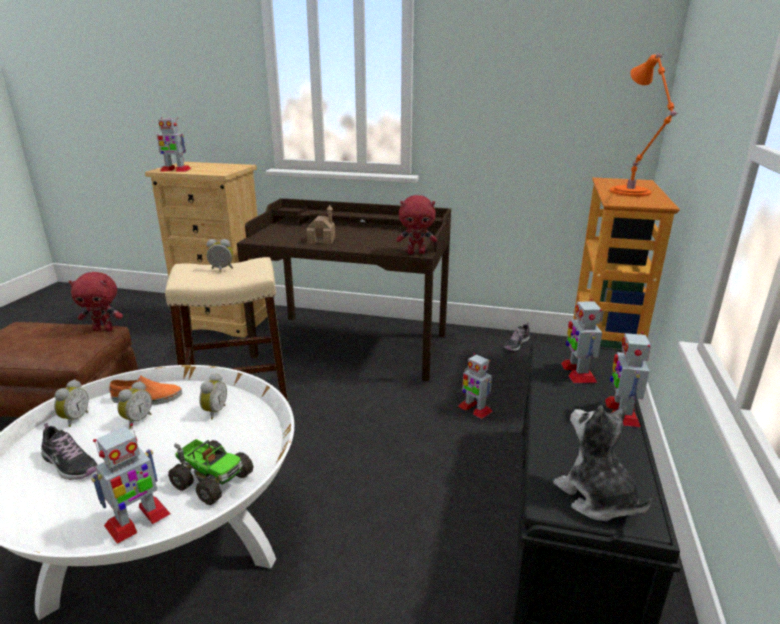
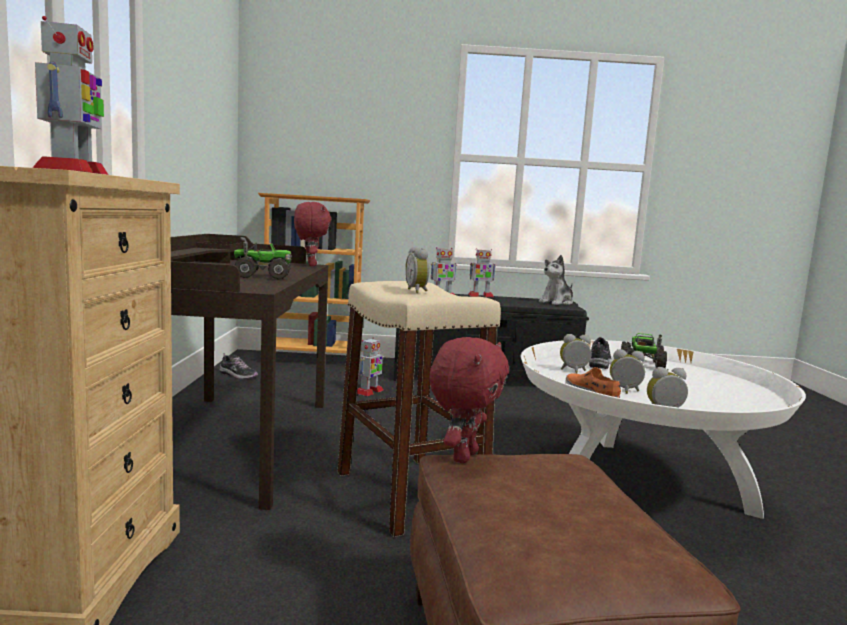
camera: 105 degrees left, 15 degrees down
(70, 464) = (707, 400): shoe -> shoe (599, 363)
(104, 329) = (463, 456): red plush toy -> red plush toy turned 45 degrees clockwise
(137, 520) = (703, 371): toy robot -> none
(321, 240) = (262, 276): toy house -> toy truck
(631, 193) = (324, 196): orange table lamp -> none

